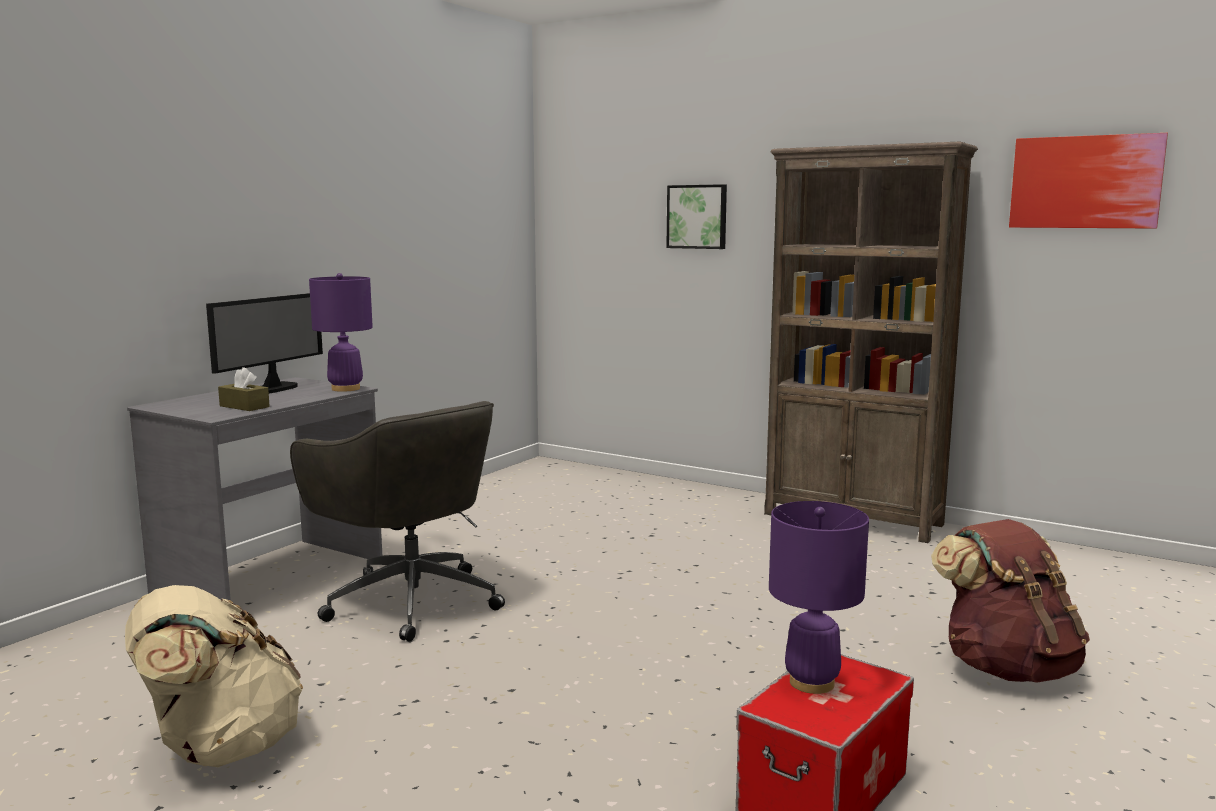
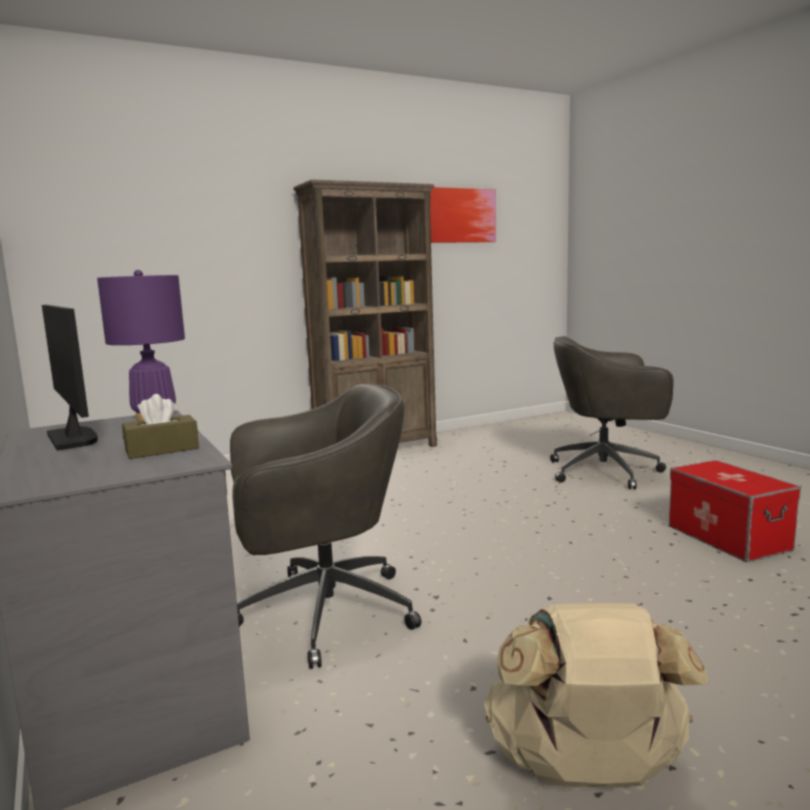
camera: 60 degrees left, 0 degrees up
(697, 216) = (208, 237): picture -> none
(812, 683) = (719, 477): purple table lamp -> none
(1006, 667) = (607, 471): brown backpack -> grey office chair

